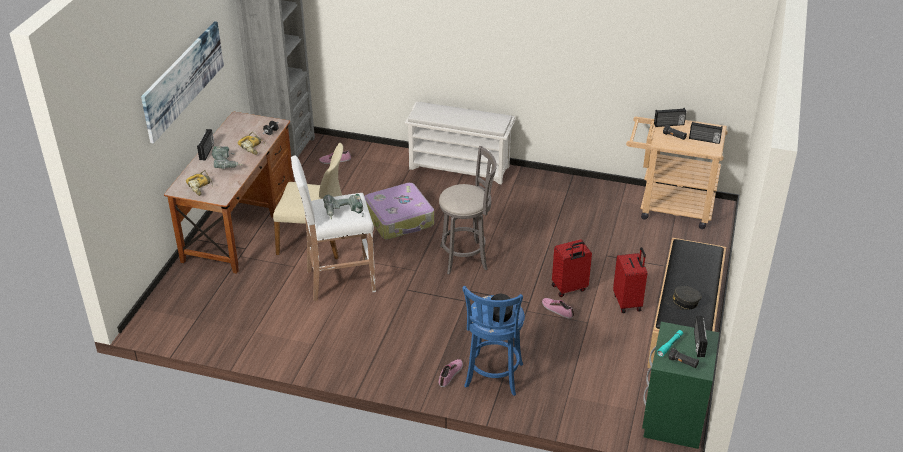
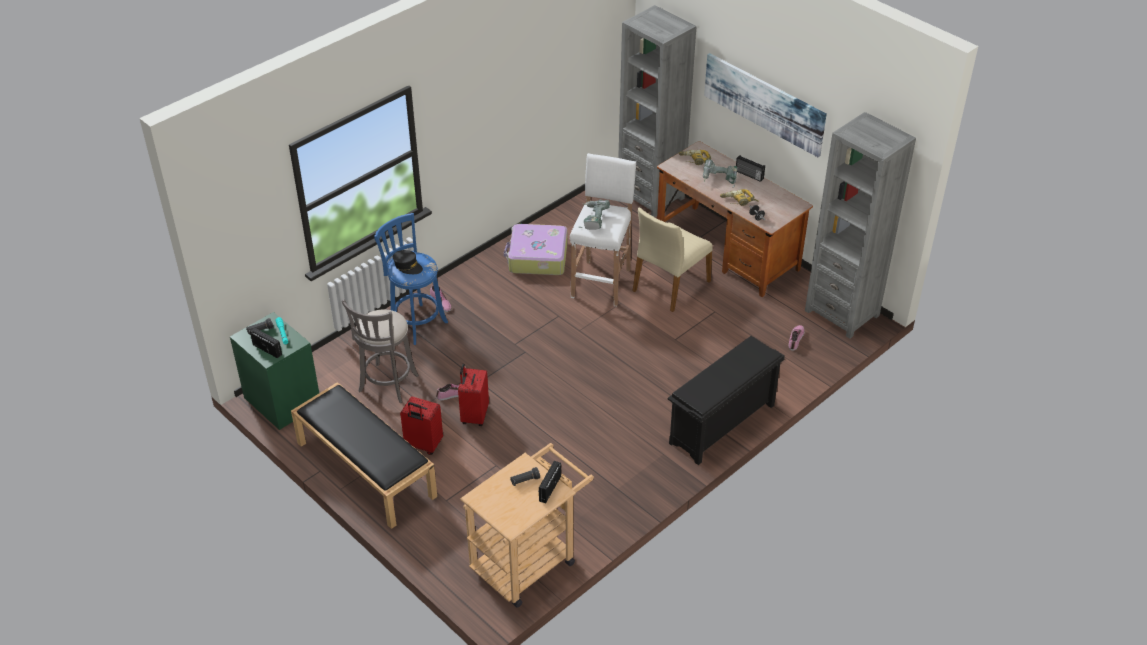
camera: 120 degrees right, 5 degrees up
(177, 297) = (651, 196): none -> grey bookcase
(399, 219) = (662, 348): suitcase -> suitcase (537, 257)
(460, 167) = (722, 425): white shoe rack -> black shoe rack
(466, 257) = (571, 368): grey stool -> grey stool (387, 385)
(682, 302) = (344, 411): grey cap -> none
(704, 140) = (499, 502): radio -> none

